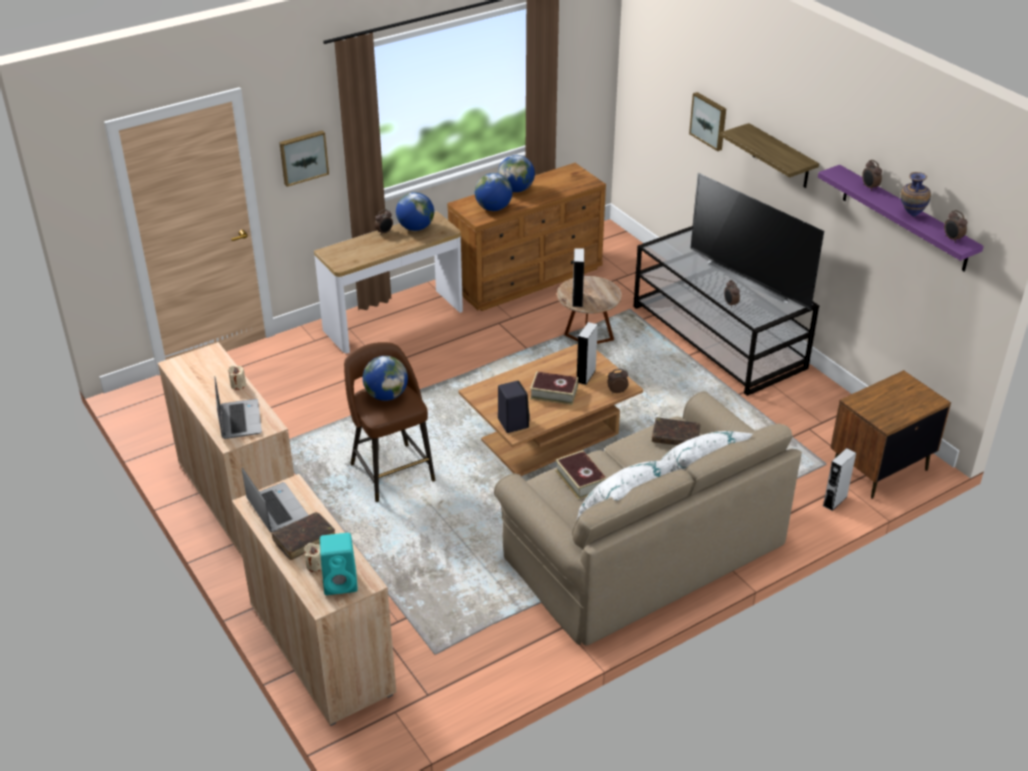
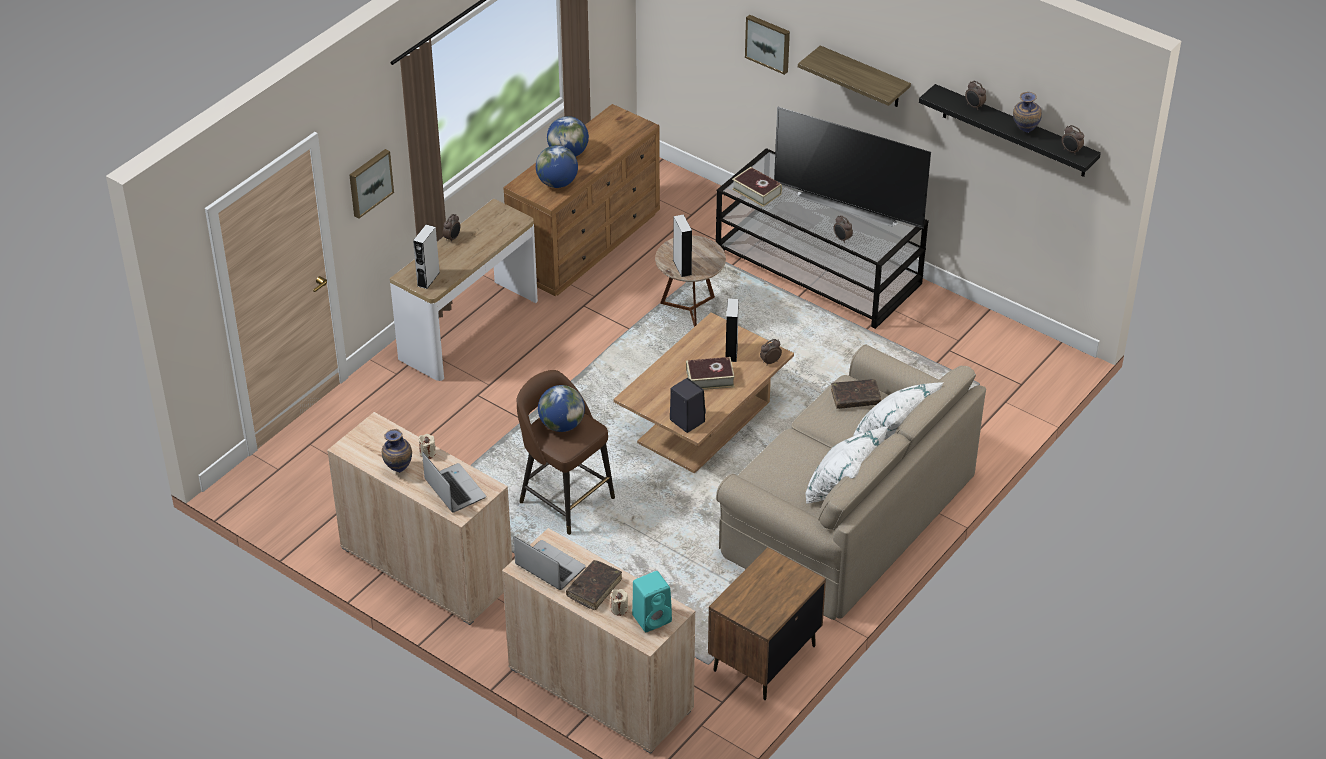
camera: 20 degrees left, 5 degrees up
(204, 392) = (398, 469): none -> vase
(416, 228) = (483, 225): globe -> none
(580, 480) = (789, 464): book -> book (756, 191)
(834, 501) = (1002, 420): grey speaker -> grey speaker (428, 279)
(878, 468) = (1029, 376): brown nightstand -> brown nightstand (763, 658)
(905, 218) = (1014, 131): purple shelf -> black shelf

